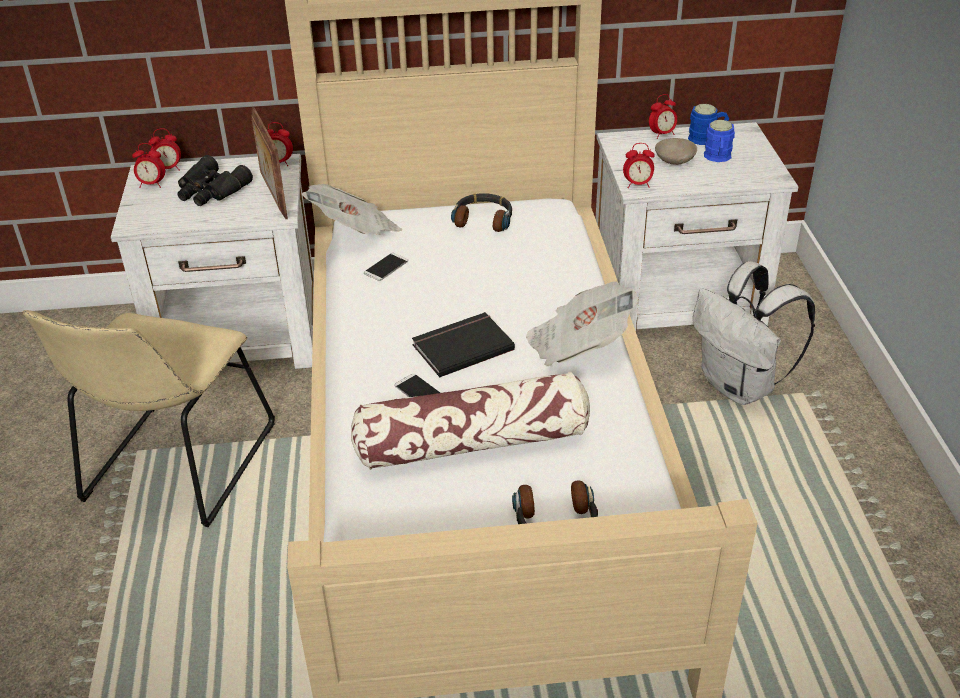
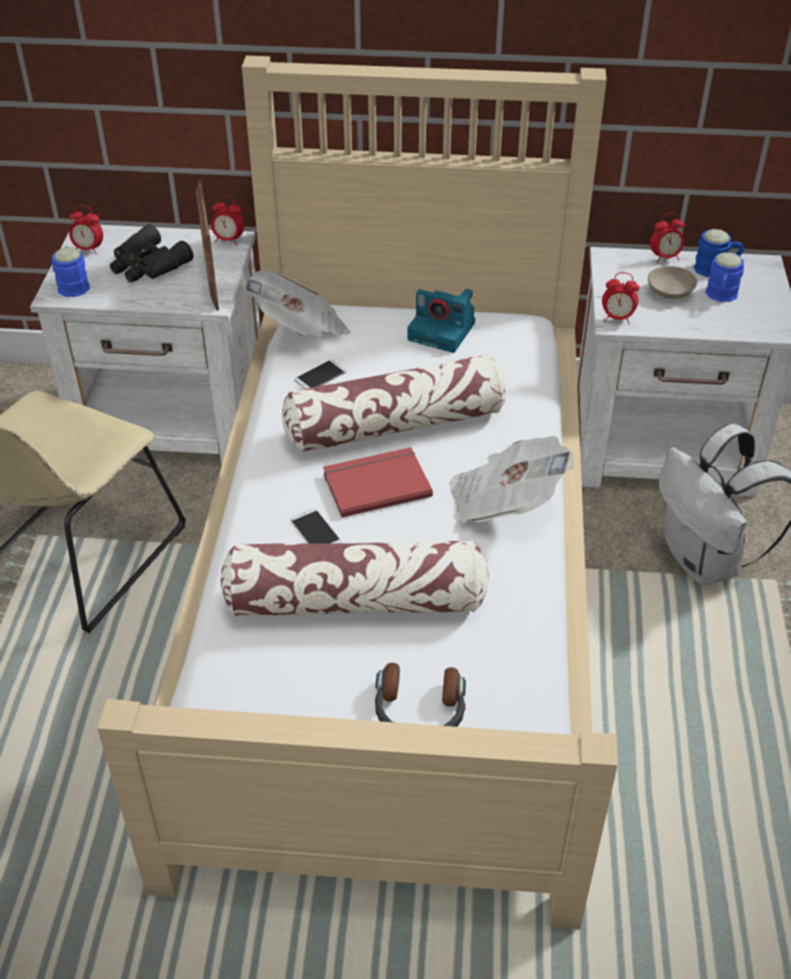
camera: 10 degrees right, 5 degrees up
(146, 213) = (73, 284): none -> blue mug
(168, 169) = (110, 233): alarm clock -> none
(461, 346) = (375, 483): black book -> red book
(464, 297) = (395, 425): none -> pillow
(483, 219) = (443, 331): headphones -> camera

